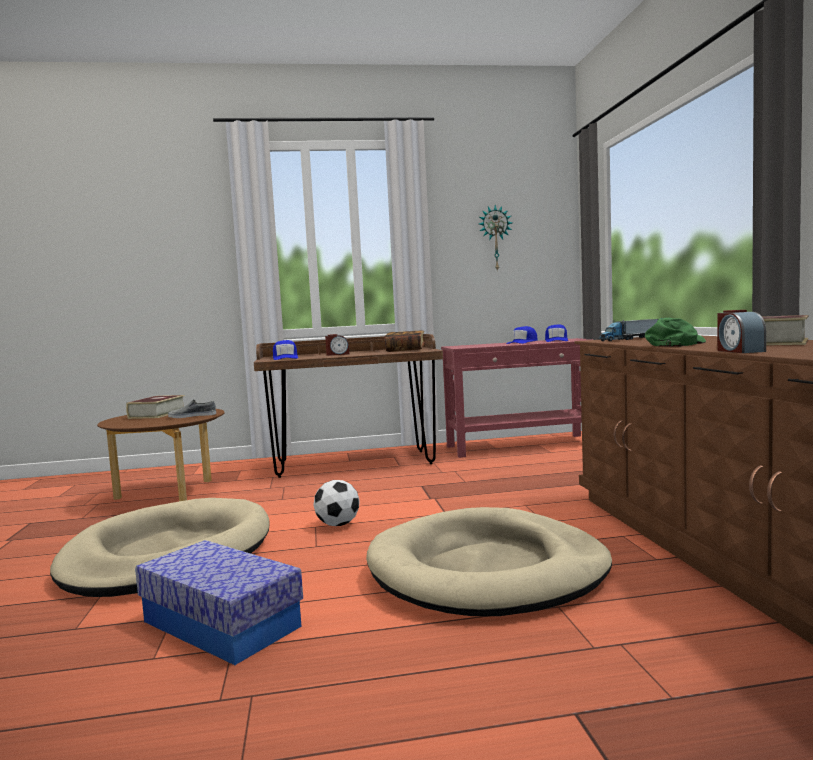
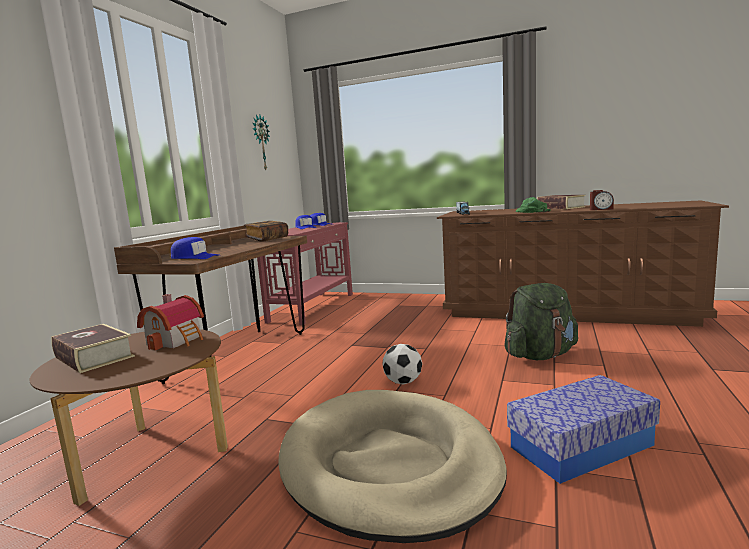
camera: 60 degrees left, 5 degrees up
(192, 416) = (177, 340): grey shoe -> toy house
(337, 354) = (227, 248): alarm clock -> none
(488, 570) = (540, 355): beige dog bed -> green backpack

